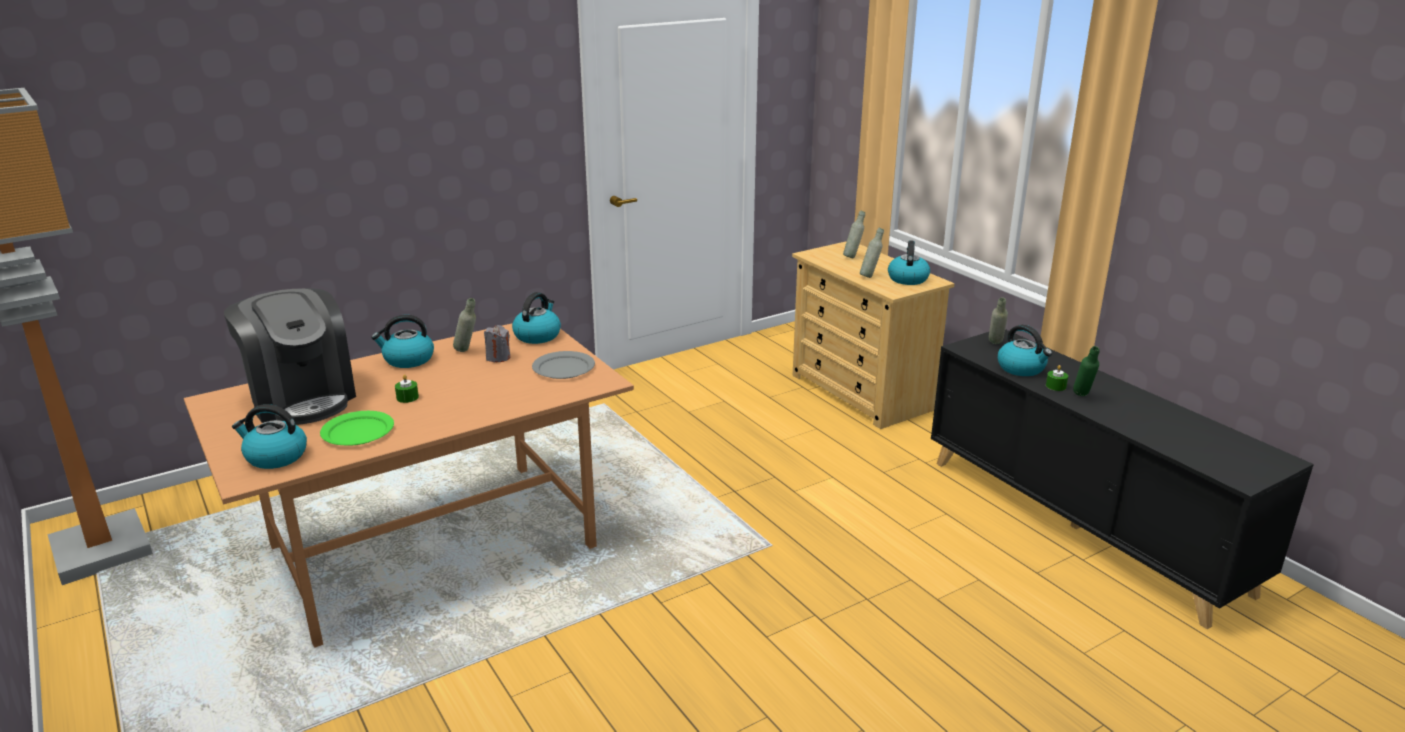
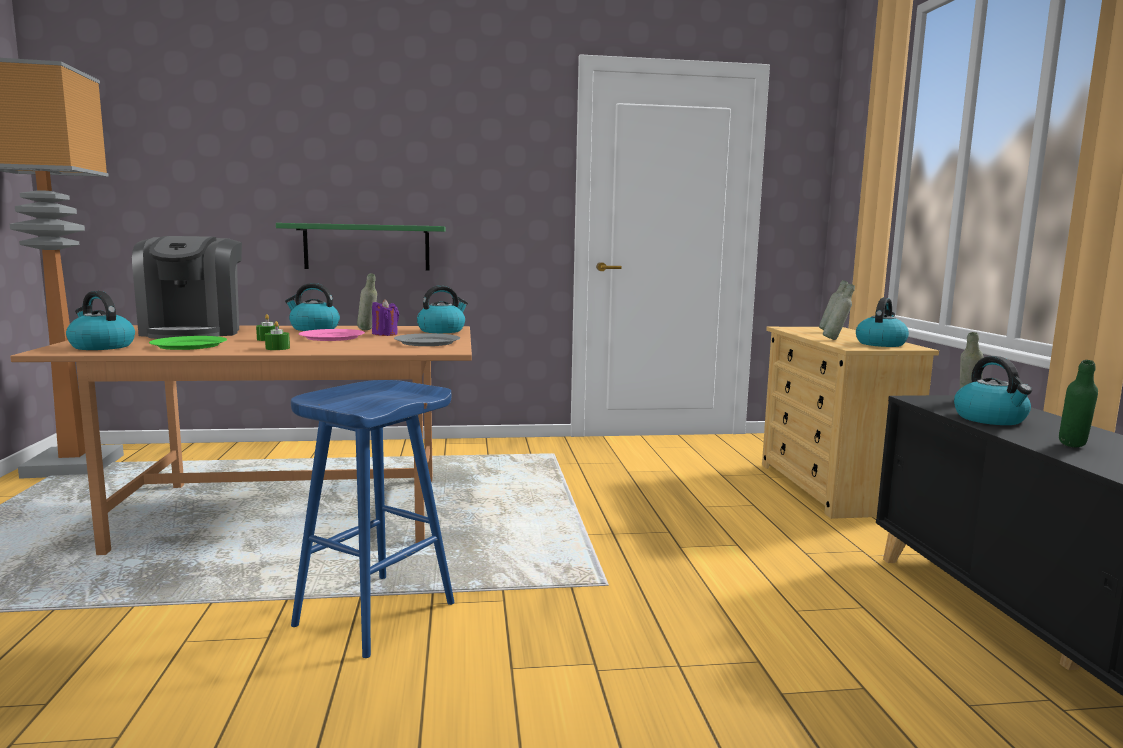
camera: 25 degrees right, 15 degrees down
(370, 224) = (367, 247): none -> green shelf
(461, 378) = (332, 337): none -> pink plate
(498, 357) = (385, 334): grey candle -> purple candle
(627, 624) = (375, 612): none -> blue stool
(1056, 386) = (1034, 436): green candle -> green candle (277, 348)

